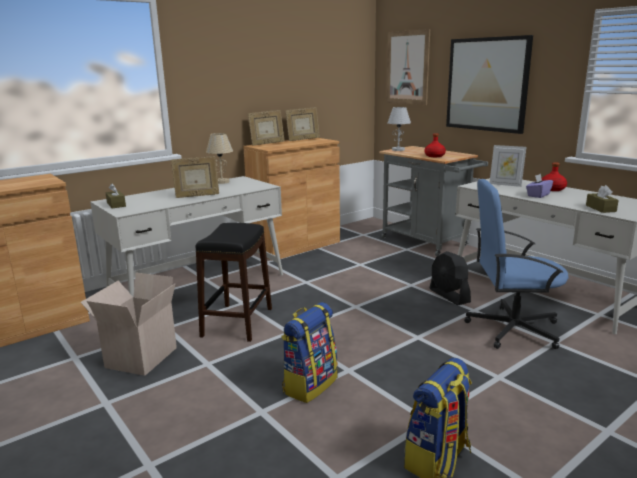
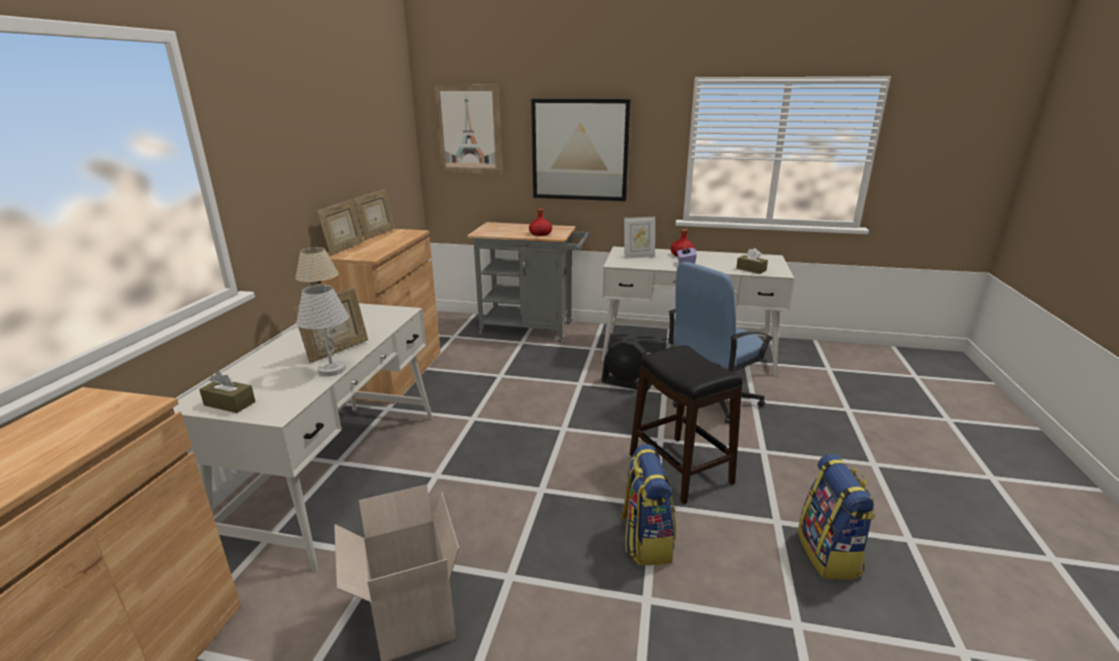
camera: 40 degrees left, 5 degrees up
(238, 322) = (467, 503): black stool -> black stool (680, 468)
(398, 150) = (485, 230): white table lamp -> white table lamp (332, 369)

